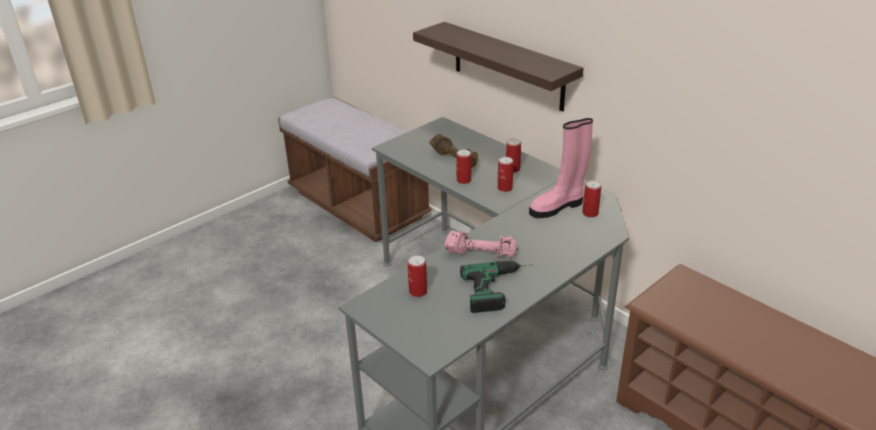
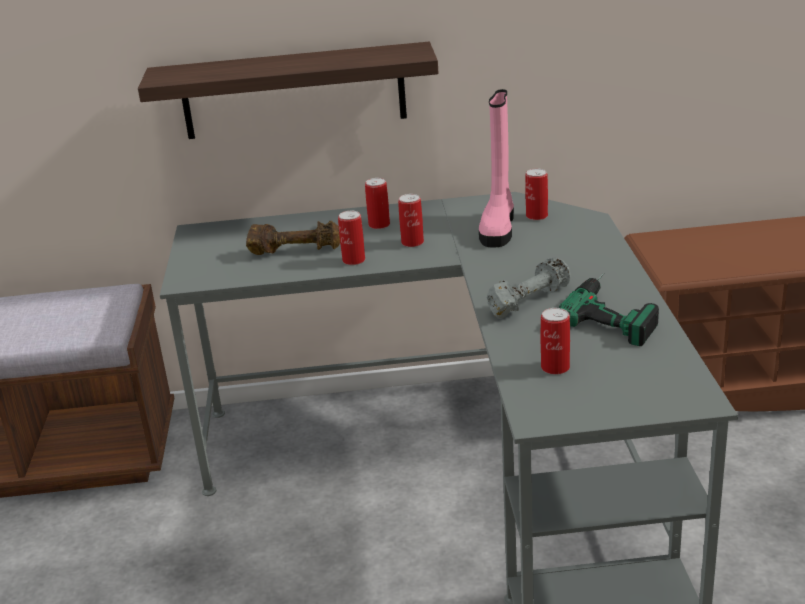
camera: 50 degrees left, 5 degrees down
(481, 253) = (528, 301): pink dumbbell -> grey dumbbell

